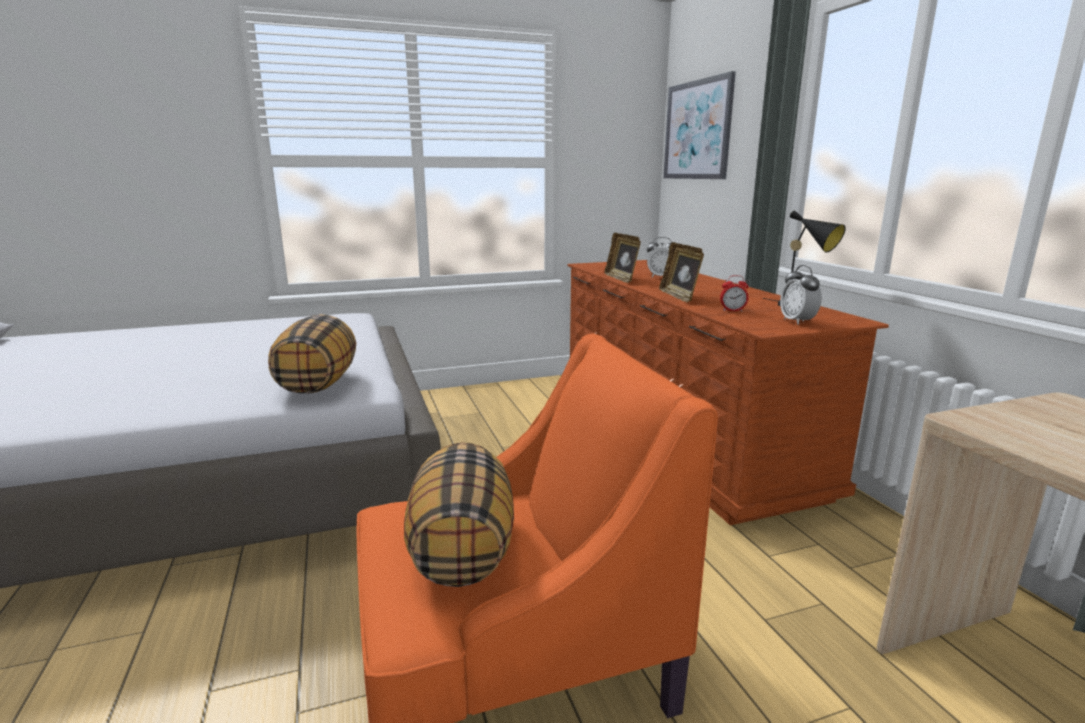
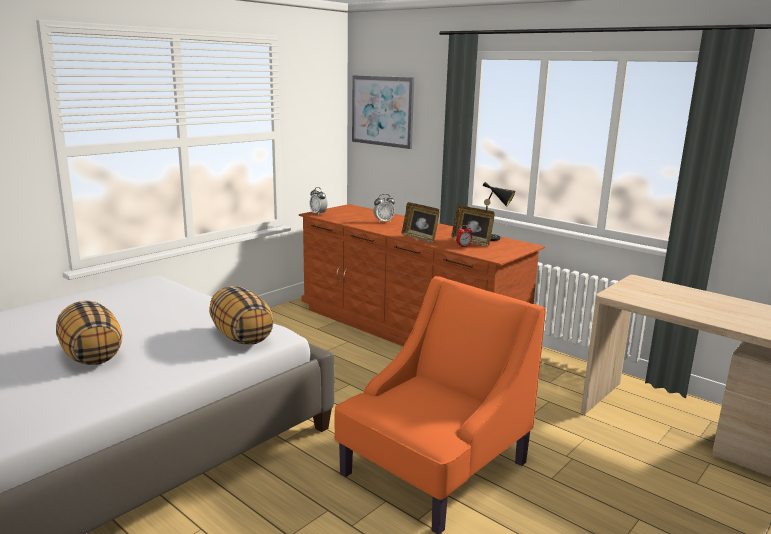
camera: 30 degrees left, 0 degrees up
(461, 550) = (426, 406): pillow -> pillow (91, 355)
(621, 279) = (362, 226): picture frame -> picture frame (472, 241)
(797, 321) = (504, 250): alarm clock -> alarm clock (318, 214)

